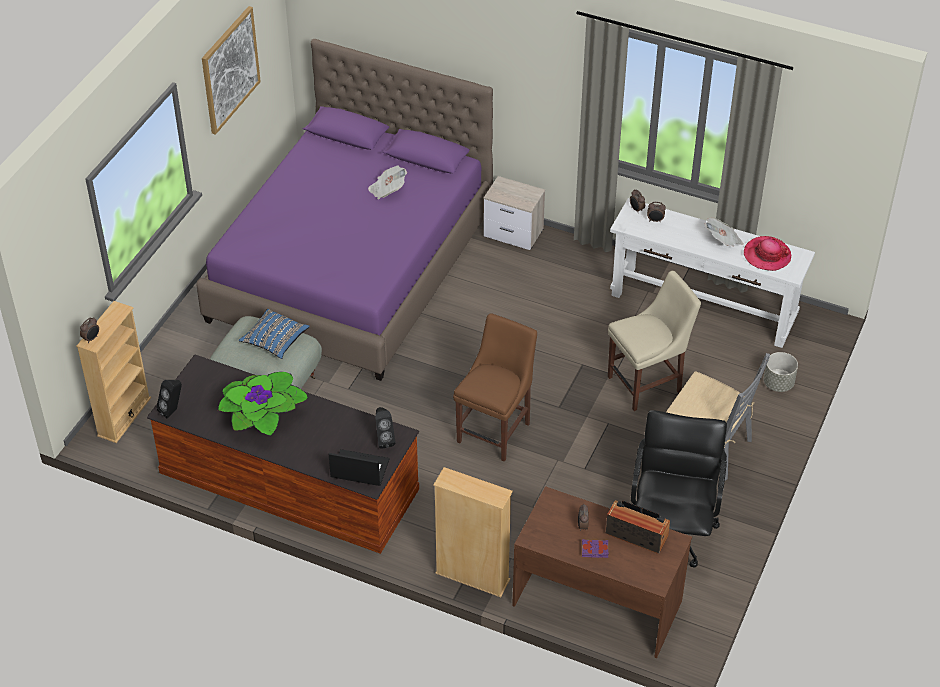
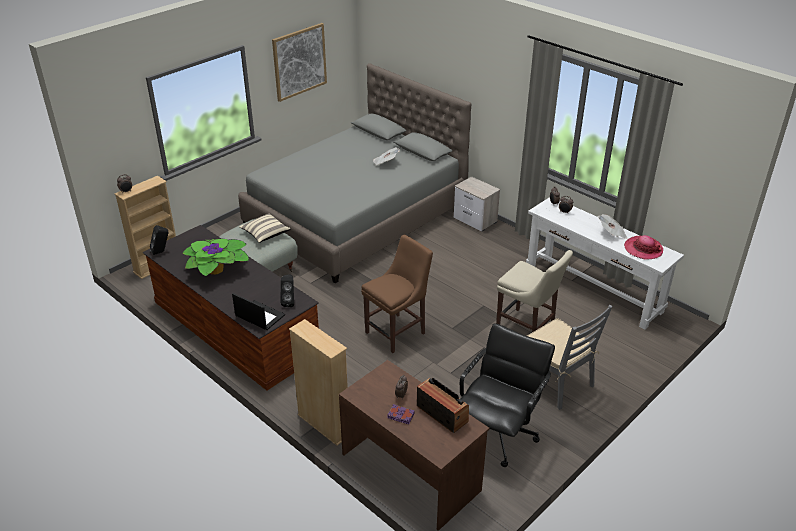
camera: 20 degrees right, 10 degrees down
(275, 341) = (265, 234): blue pillow -> beige pillow
(352, 267) = (356, 216): purple bed -> grey bed
(648, 383) = (527, 329): beige chair -> beige chair turned 45 degrees clockwise
(778, 383) = (632, 352): grey planter -> none

